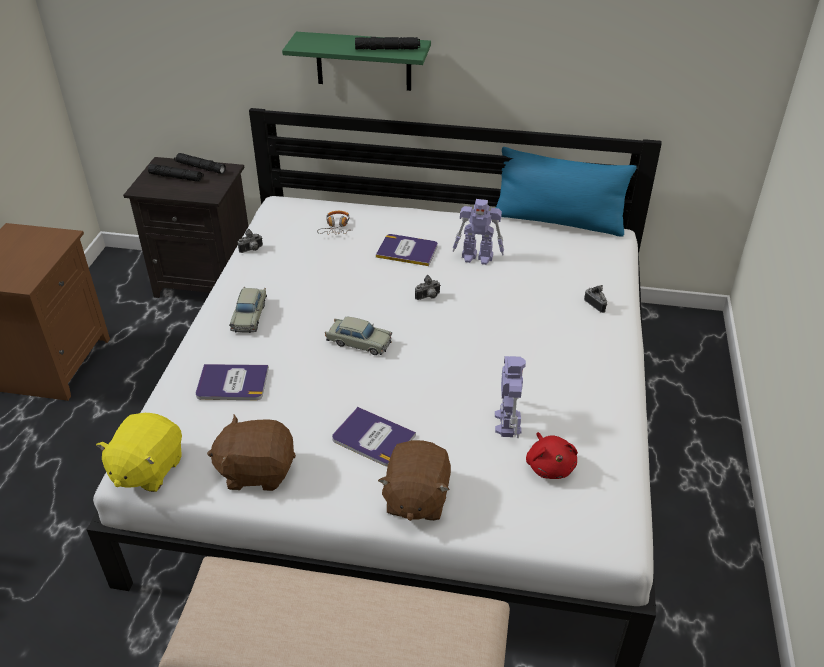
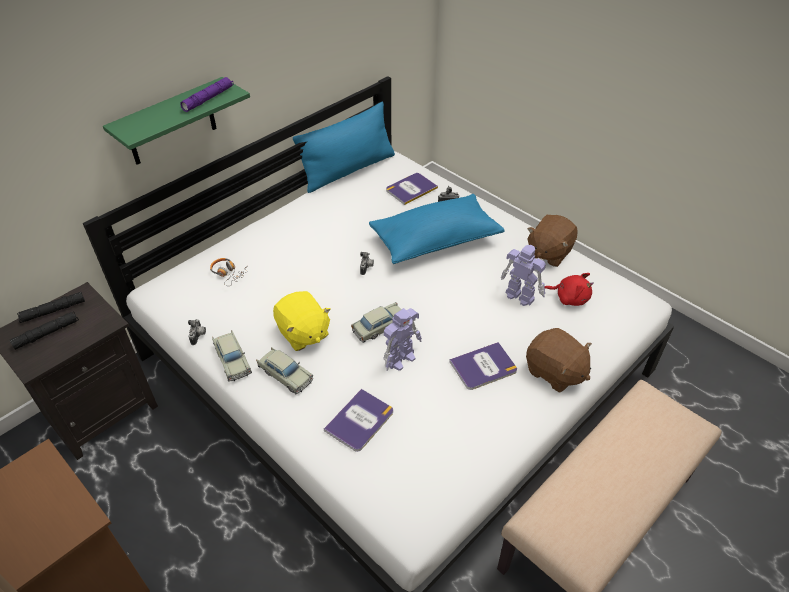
camera: 55 degrees left, 5 degrees up
(147, 469) = (414, 519): yellow plush toy -> yellow plush toy (303, 333)
(241, 280) = (232, 360): none -> beige toy car
(256, 471) = (468, 447): brown plush toy -> brown plush toy (548, 252)
(387, 49) = (208, 99): black flashlight -> purple flashlight
(407, 251) = (301, 252): book -> book (411, 189)
(478, 257) = (348, 223): toy robot -> toy robot (401, 358)
(522, 323) = (435, 241): none -> blue pillow

